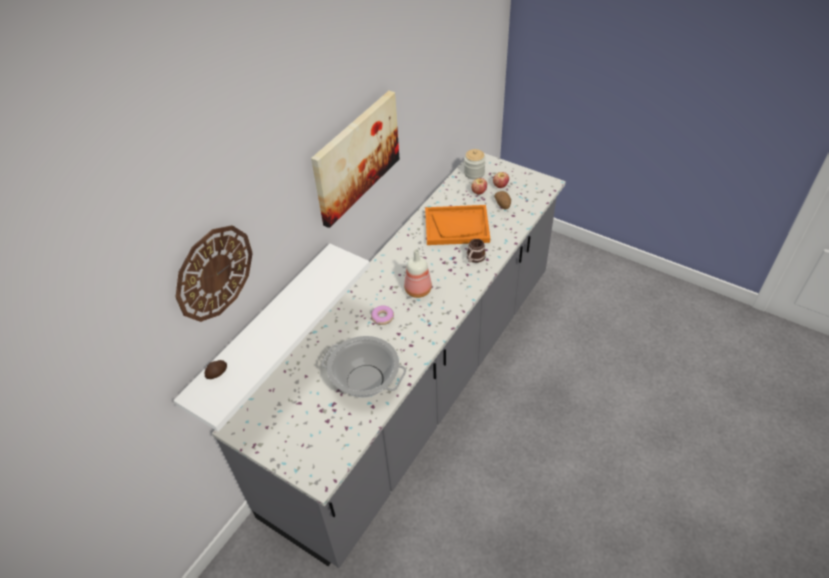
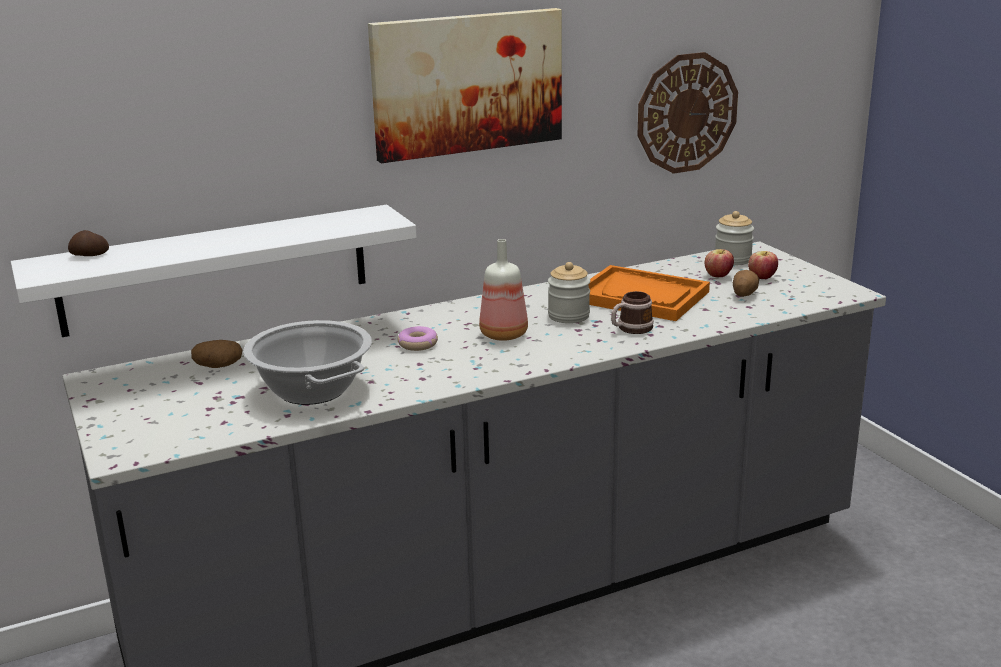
camera: 30 degrees right, 25 degrees down
(214, 273) = (138, 93): wall clock -> wall clock (686, 113)
(295, 384) = (218, 366): none -> potato
(436, 259) = (568, 316): none -> jar

